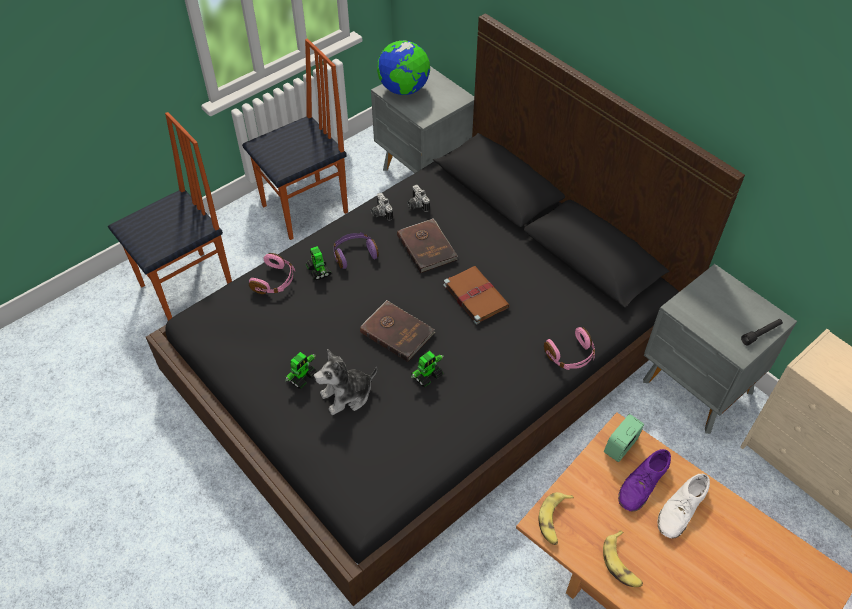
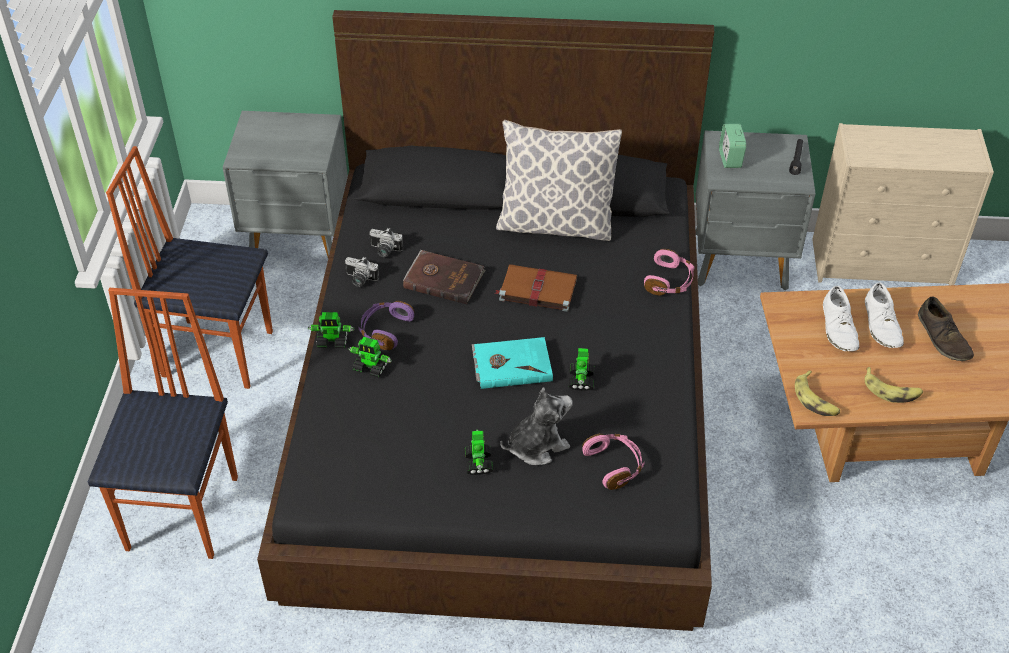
camera: 45 degrees left, 5 degrees down
(275, 281) = (341, 405): pink headphones -> pink headphones (614, 465)
(306, 209) = (217, 352): chair -> chair turned 90 degrees counterclockwise
(319, 239) = (332, 341): none -> toy robot
(347, 395) = (537, 445): plush toy -> plush toy turned 135 degrees counterclockwise
(397, 332) = (511, 364): brown book -> turquoise book
(404, 90) = (258, 147): globe -> none
(543, 261) = (555, 224): none -> pillow
(620, 447) = (794, 314): alarm clock -> alarm clock (730, 159)
(642, 484) = (839, 327): purple shoe -> white shoe
(720, 561) = (943, 338): none -> brown shoe

